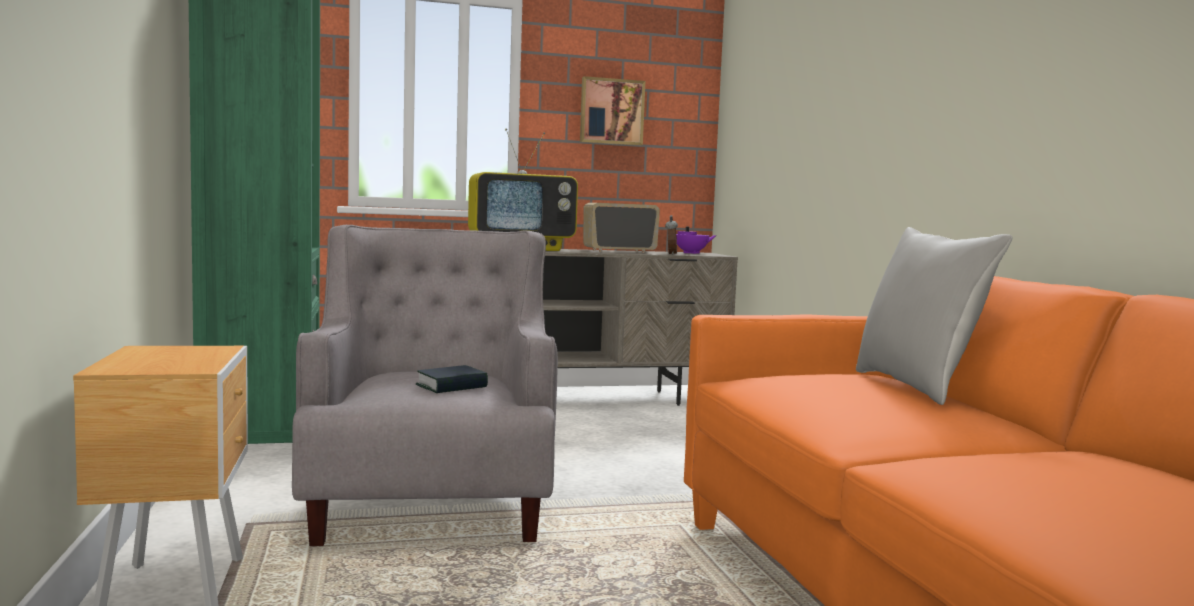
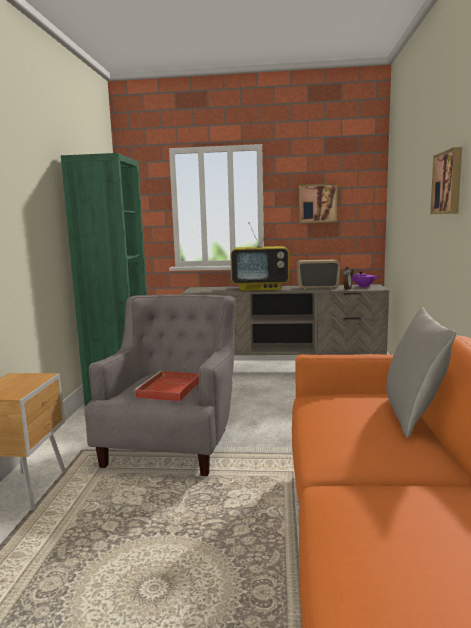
camera: 20 degrees right, 5 degrees up
(452, 386) = (169, 389): book -> red tray
(884, 67) = (449, 183): none -> picture

